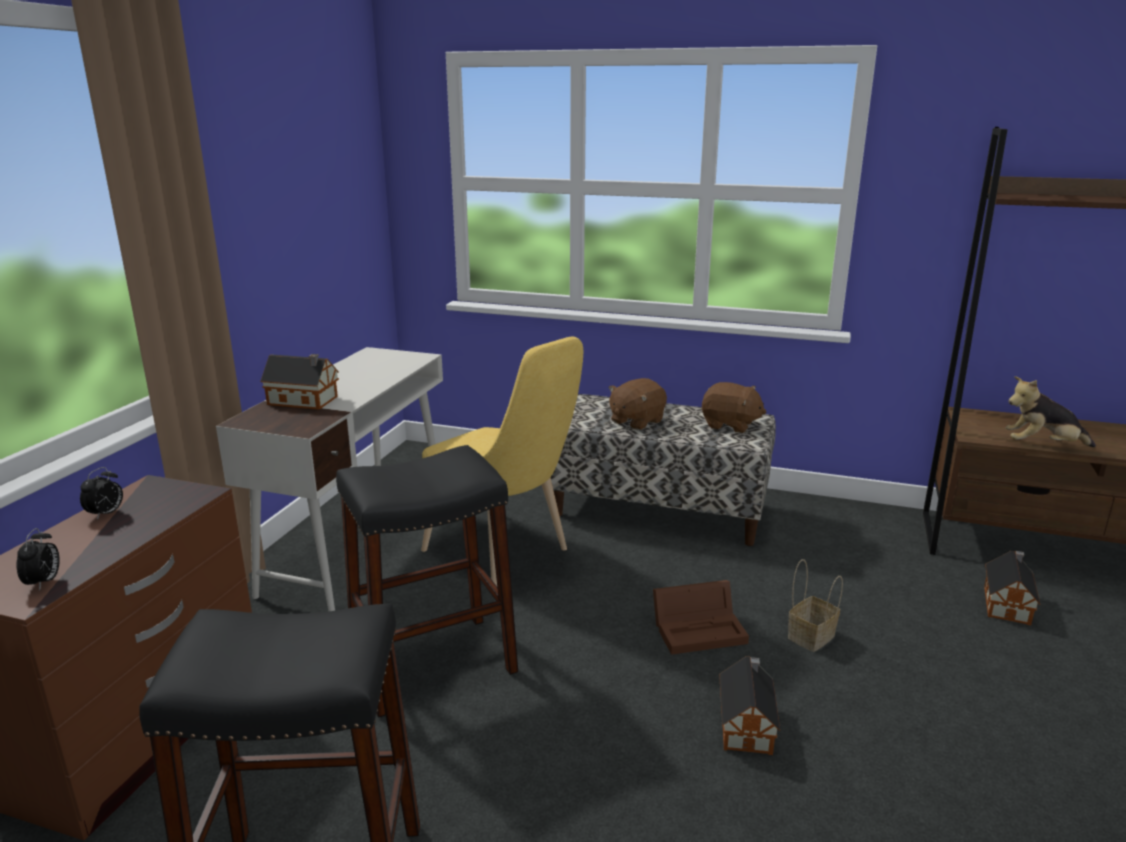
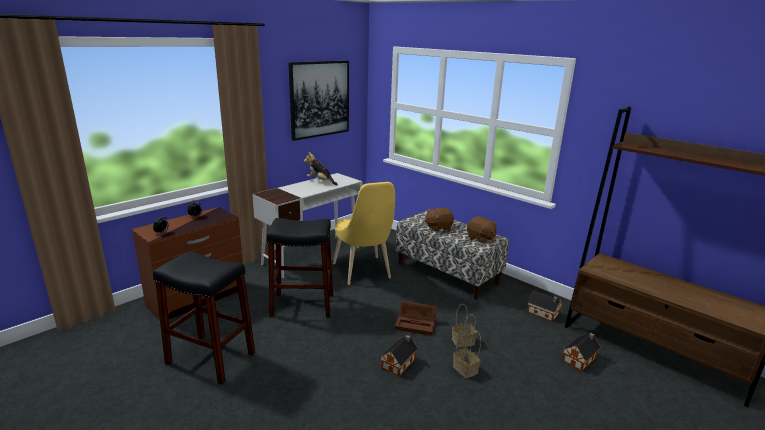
camera: 25 degrees right, 0 degrees up
(305, 401) = (290, 190): toy house -> toy house (544, 313)
(306, 179) = (319, 99): none -> picture
(869, 691) = (466, 370): none -> basket
(1042, 445) = (623, 282): plush toy -> plush toy (320, 181)

